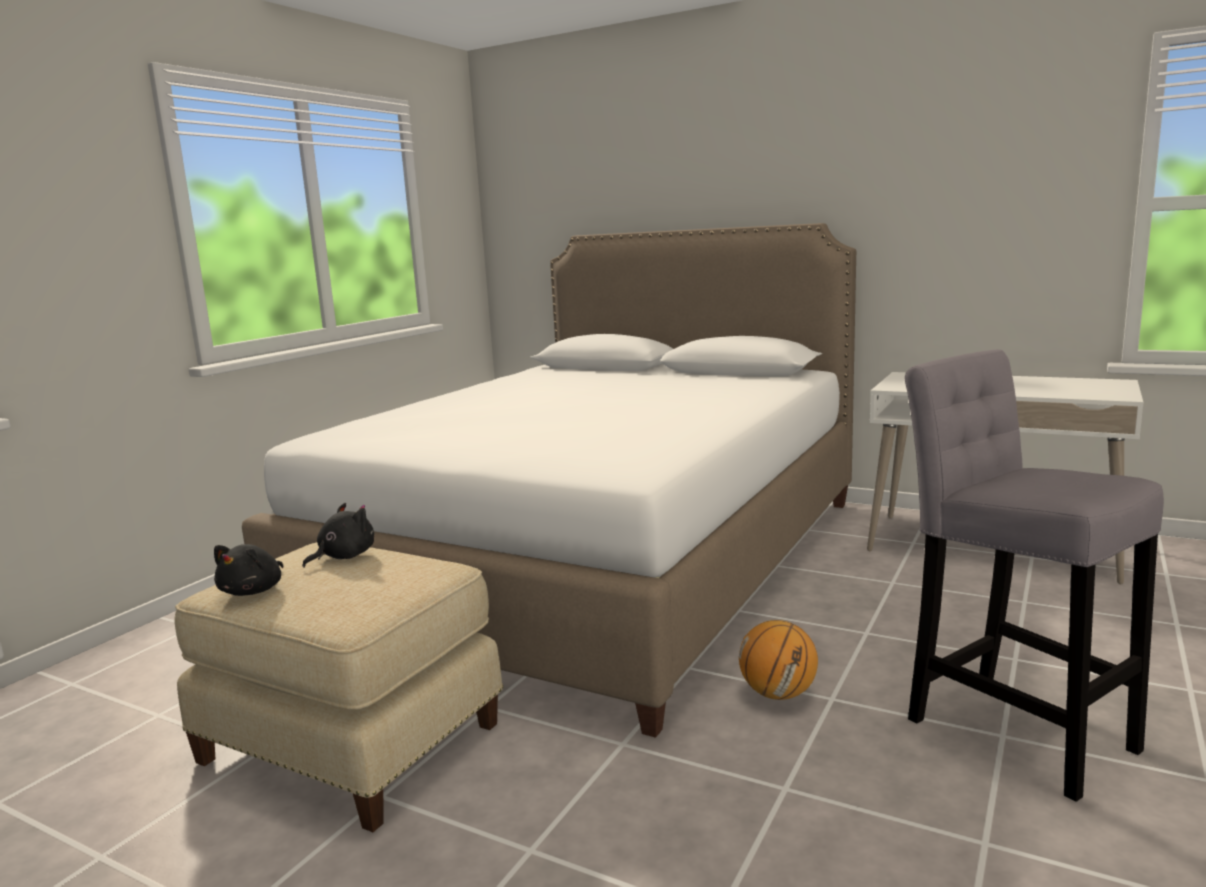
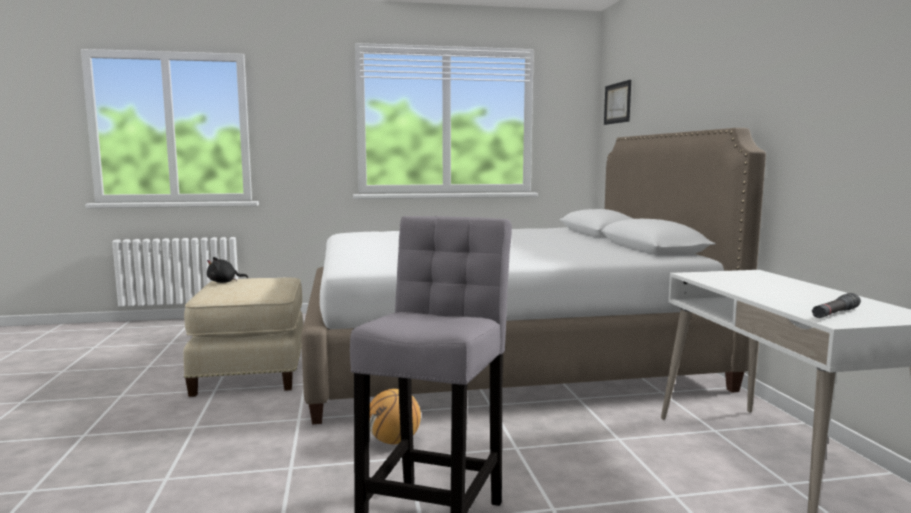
camera: 50 degrees right, 5 degrees down
(343, 557) = (270, 281): black plush toy -> none
(538, 188) = (617, 103): none -> picture
(1093, 392) = (835, 313): none -> black flashlight

